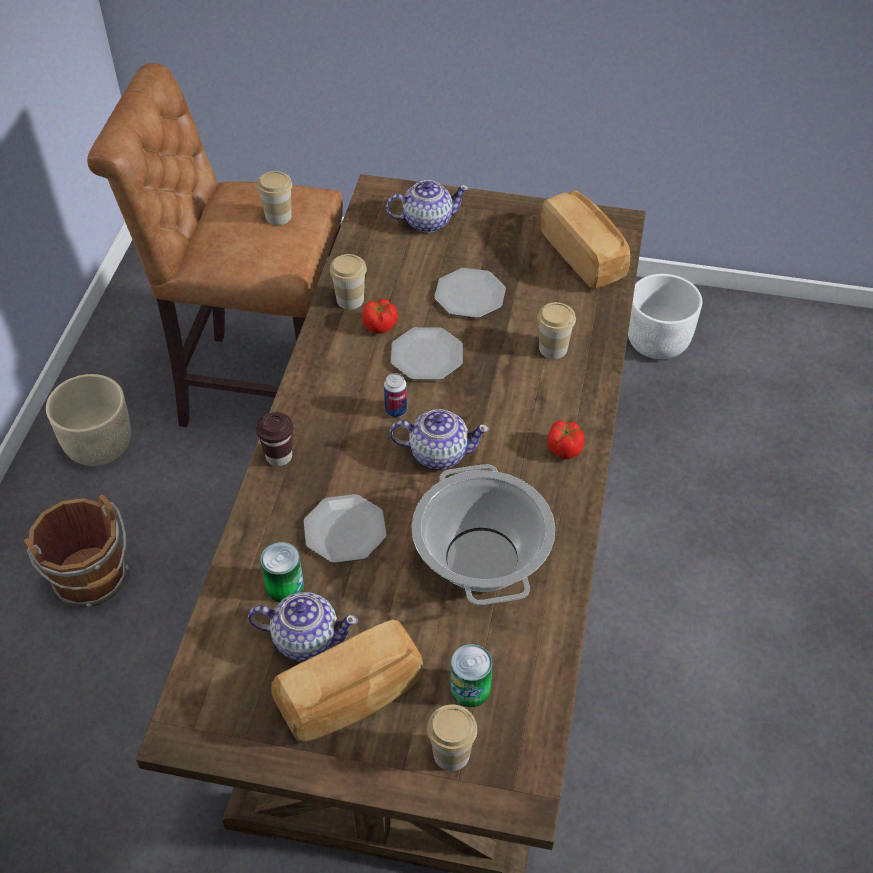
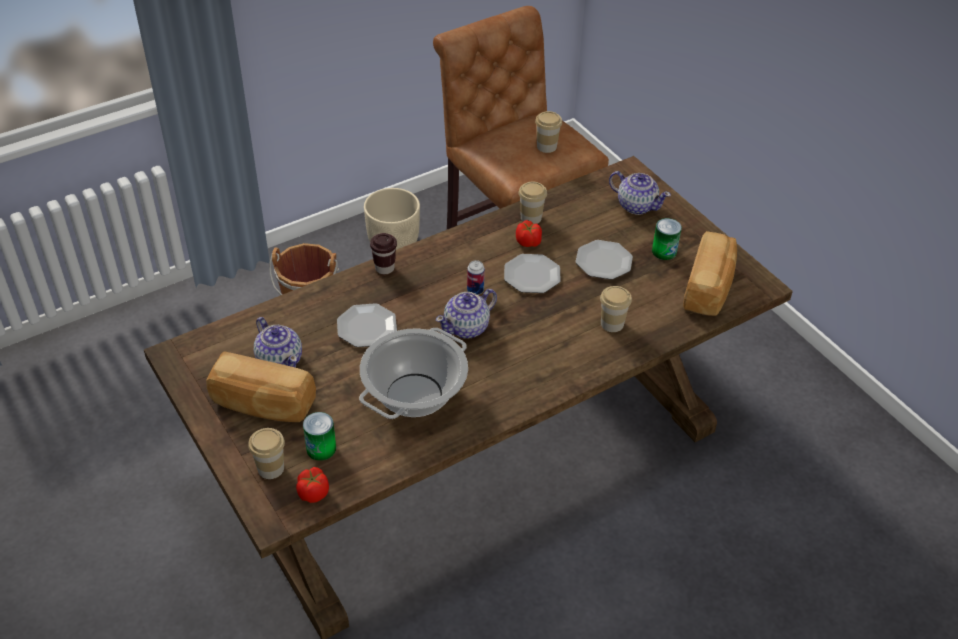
camera: 45 degrees right, 5 degrees down
(284, 586) = (303, 329): can -> can (664, 251)
(438, 453) = (467, 327): teapot -> teapot turned 90 degrees clockwise
(564, 448) = (540, 379): tomato -> tomato (313, 492)
(658, 341) = (808, 426): white planter -> none

